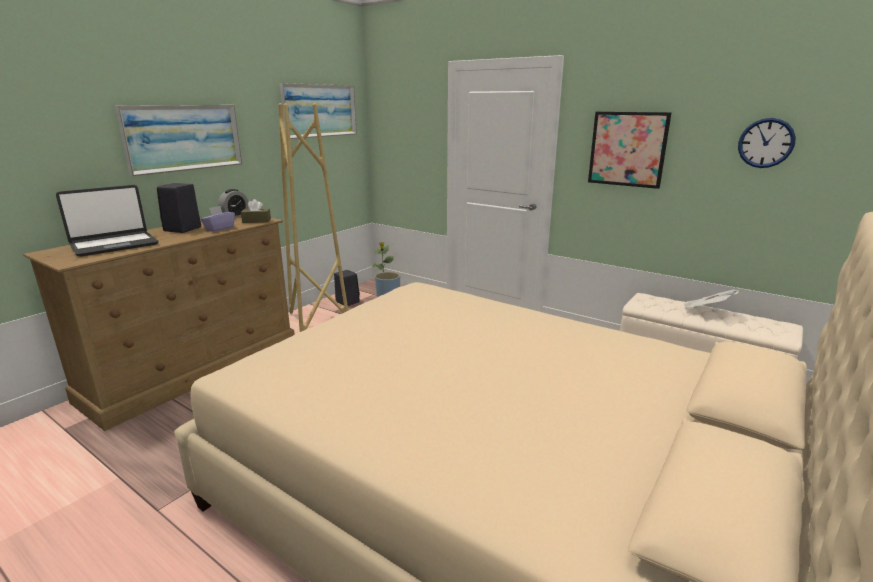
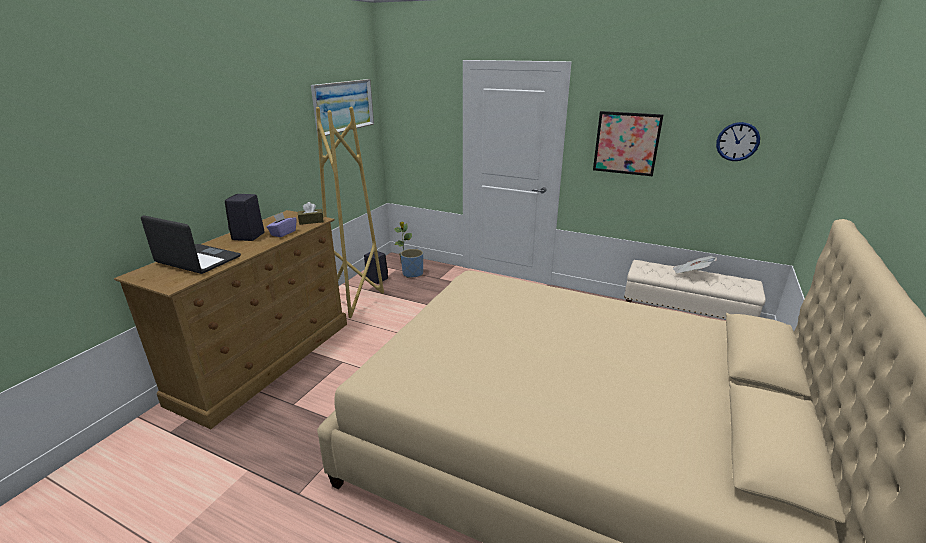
camera: 10 degrees left, 5 degrees up
(114, 245) = (198, 260): laptop -> laptop turned 105 degrees counterclockwise
(183, 137) = (236, 148): picture -> none
(235, 215) = (285, 215): alarm clock -> none

